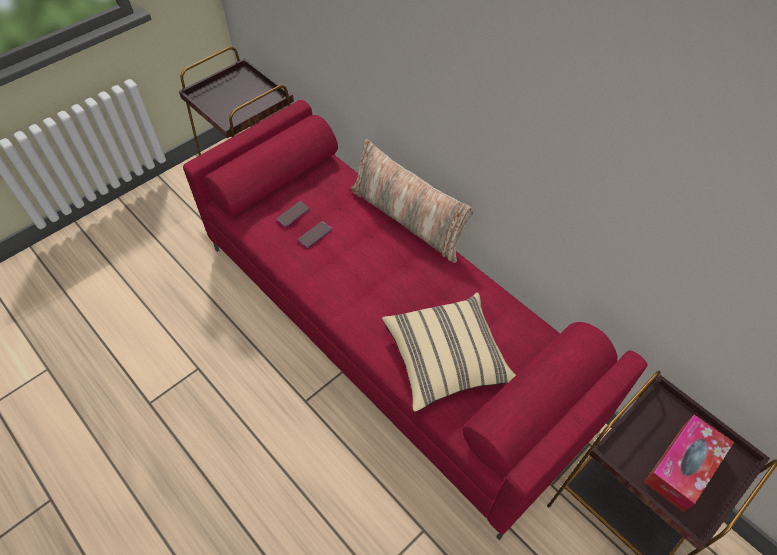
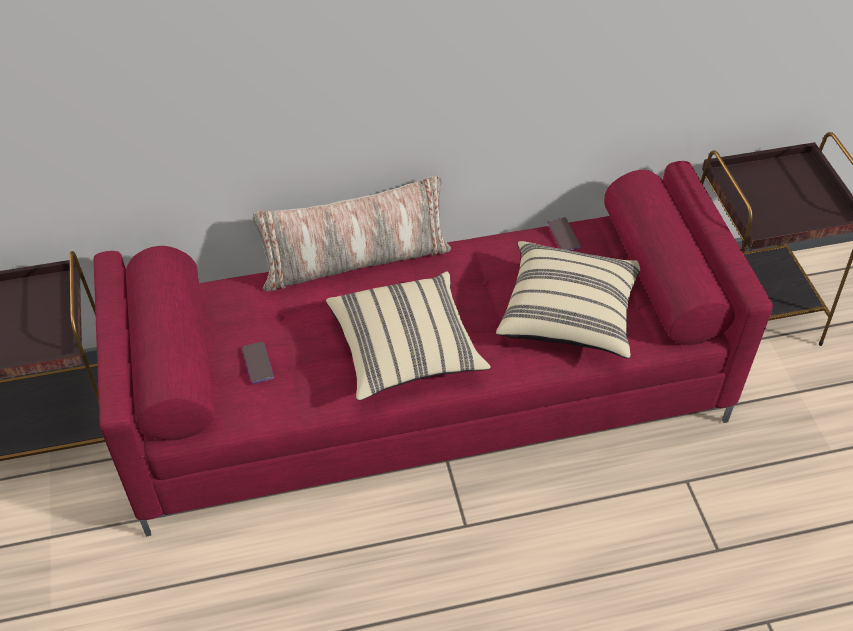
camera: 60 degrees left, 5 degrees down
(315, 235) = (310, 354): phone -> phone (563, 235)
(350, 280) = (405, 351): none -> beige pillow
(683, 467) = (793, 197): tissue box -> none

